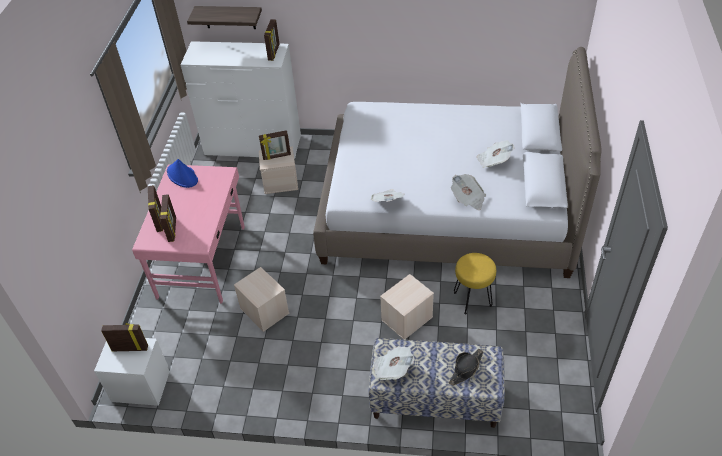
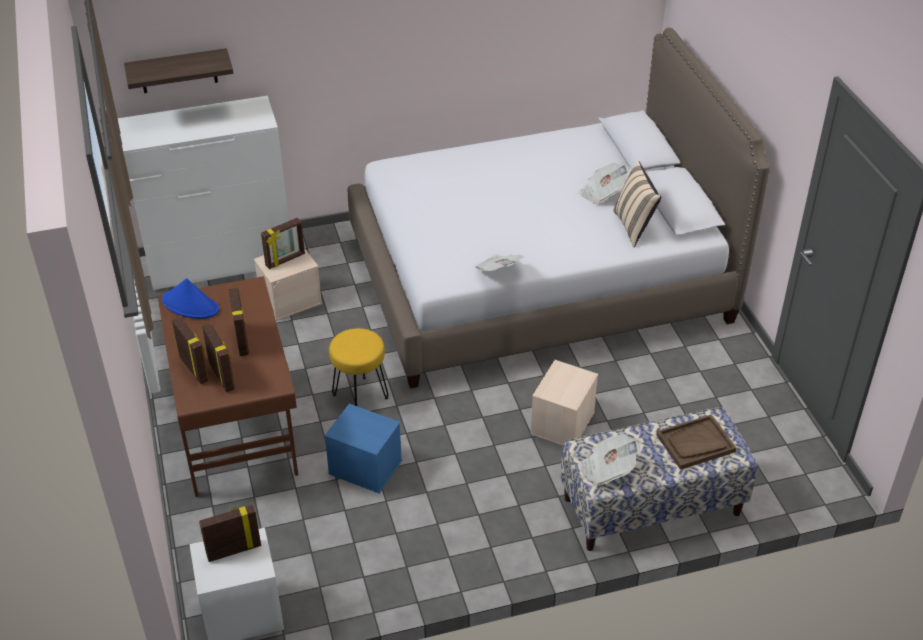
camera: 25 degrees left, 5 degrees down
(203, 261) = (237, 429): pink desk -> brown desk
(263, 310) = (364, 467): beige storage box -> blue storage box
(274, 52) = (255, 110): picture frame -> picture frame (242, 340)
(466, 369) = (695, 443): black hat -> brown tray
(468, 199) = (598, 244): newspaper -> none
(473, 299) = (632, 378): yellow stool -> yellow stool (361, 396)
(502, 192) = (634, 227): none -> beige pillow

